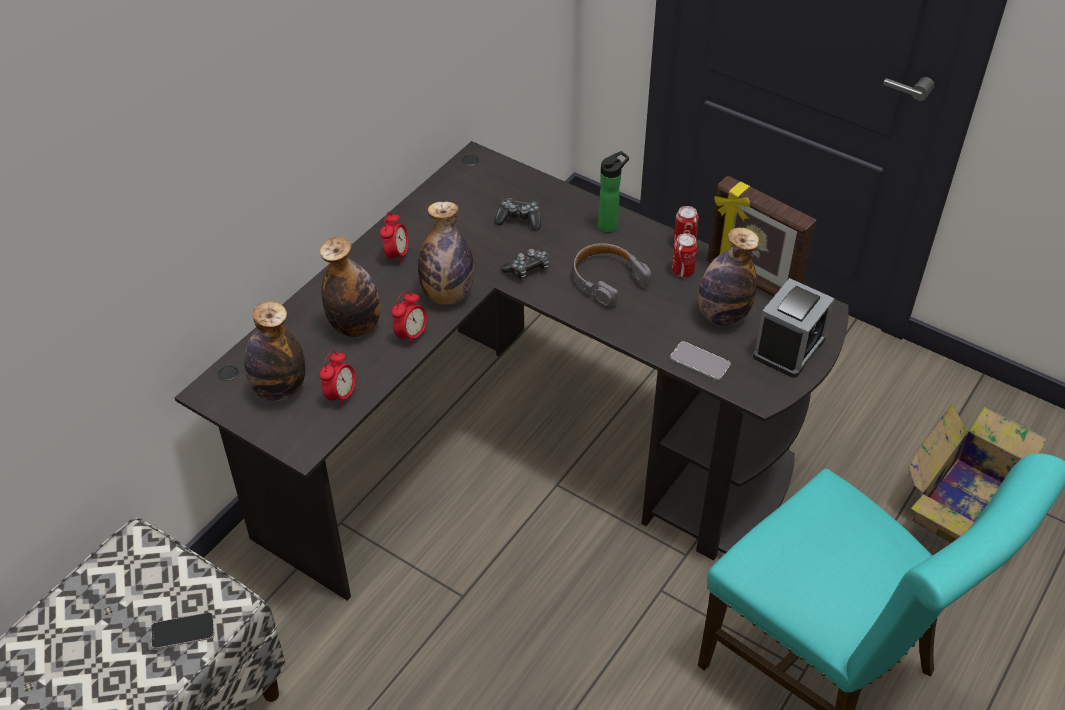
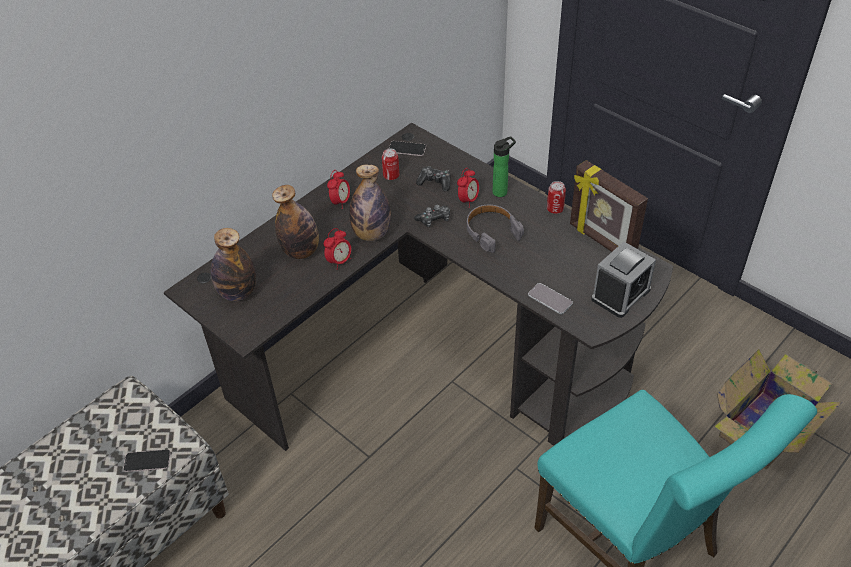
camera: 10 degrees right, 0 degrees up
(341, 395) = (280, 301): alarm clock -> alarm clock (468, 200)
(473, 177) = (407, 149): none -> phone
(682, 271) = (550, 230): can -> can (391, 176)
(722, 316) = (573, 266): bottle -> none

